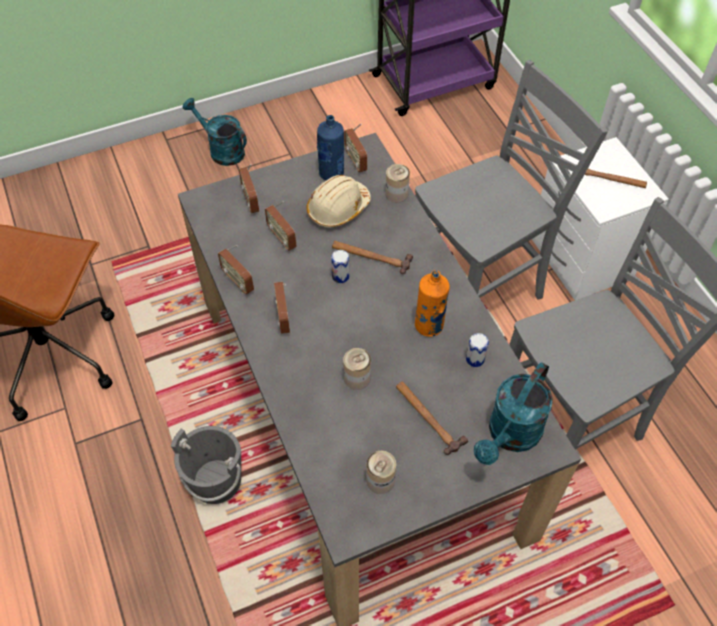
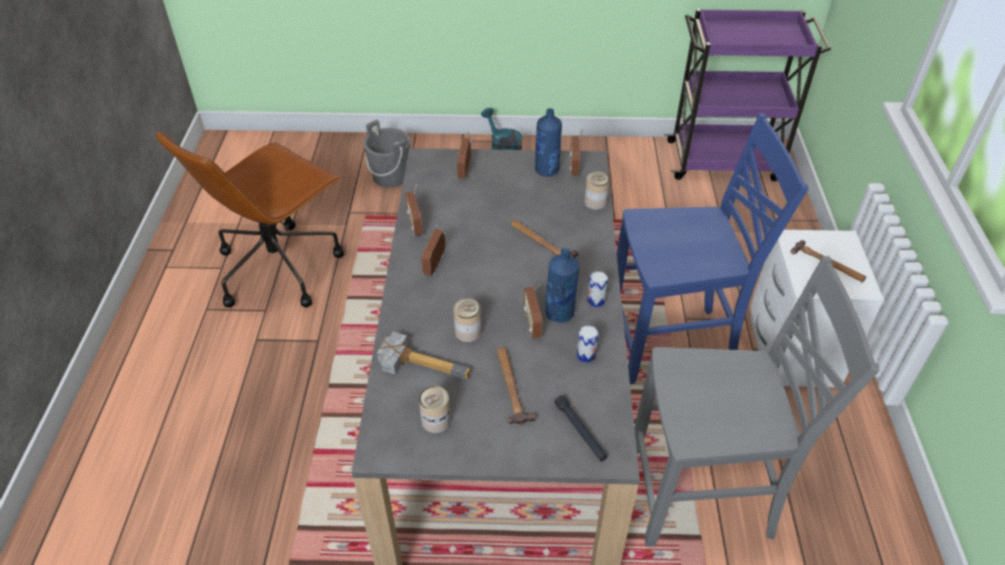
camera: 25 degrees right, 10 degrees down
(216, 481) = (348, 412): grey bucket -> grey bucket (391, 176)
(282, 238) = (473, 205): radio -> radio (532, 324)
(334, 425) = (423, 361): none -> hammer
(338, 209) = (535, 198): beige hard hat -> none
(340, 276) = (504, 249): can -> can (596, 301)
(429, 325) = (560, 313): orange bottle -> blue bottle
(478, 291) = (672, 344): grey chair -> blue chair
(510, 436) = (580, 431): turquoise watering can -> black flashlight

